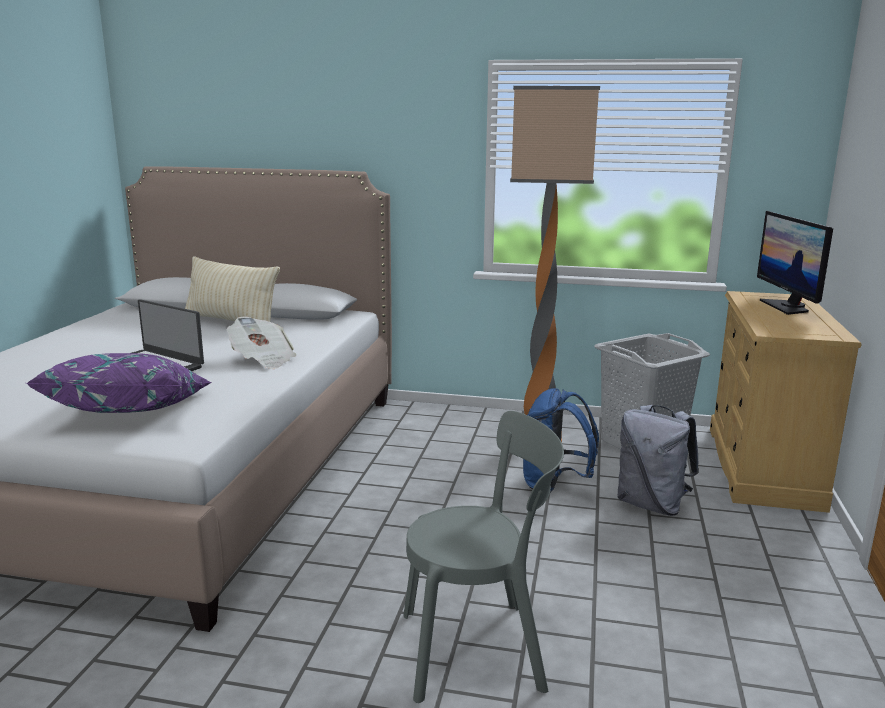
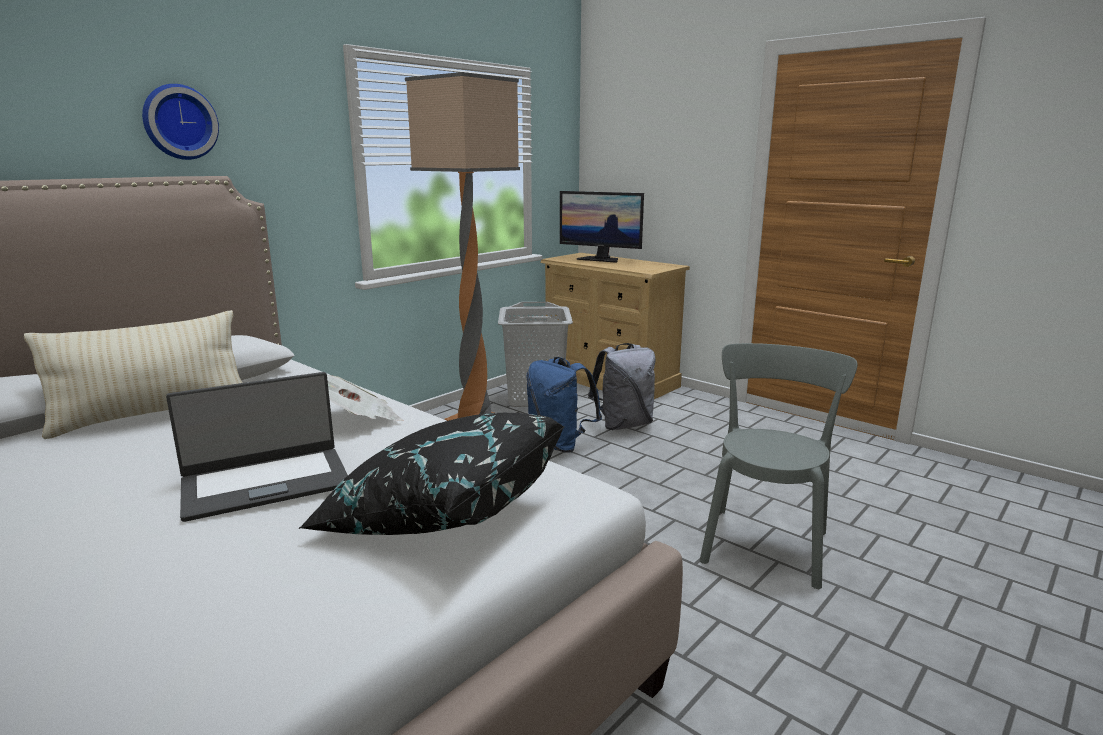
camera: 60 degrees left, 0 degrees up
(132, 412) = (441, 515): purple pillow -> black pillow
(346, 131) = (179, 122): none -> wall clock

